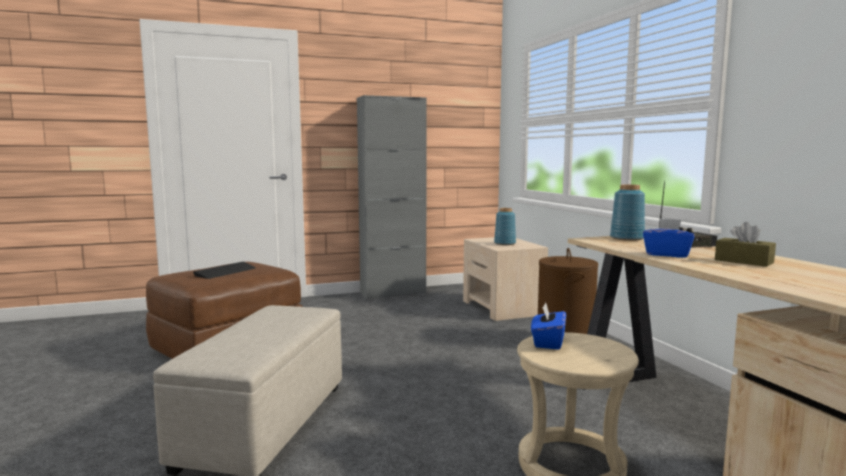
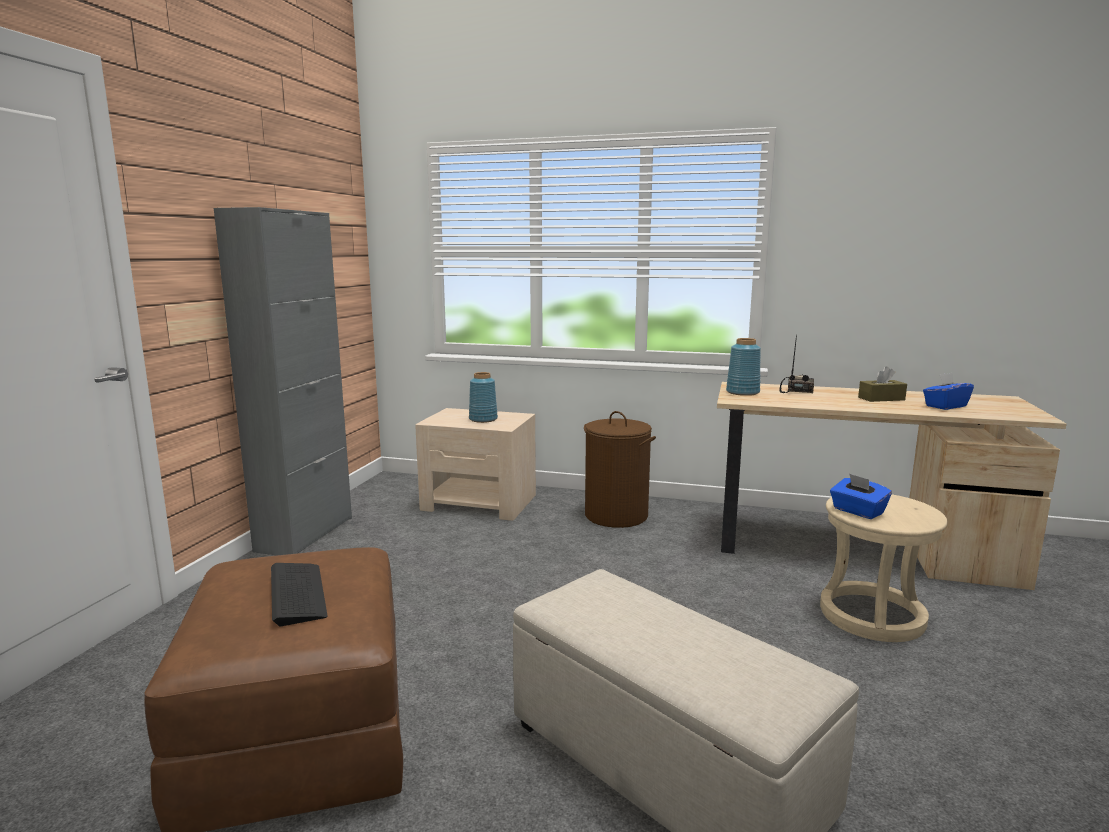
camera: 55 degrees left, 5 degrees up
(667, 254) = (836, 403): blue tissue box -> blue tissue box (945, 406)

